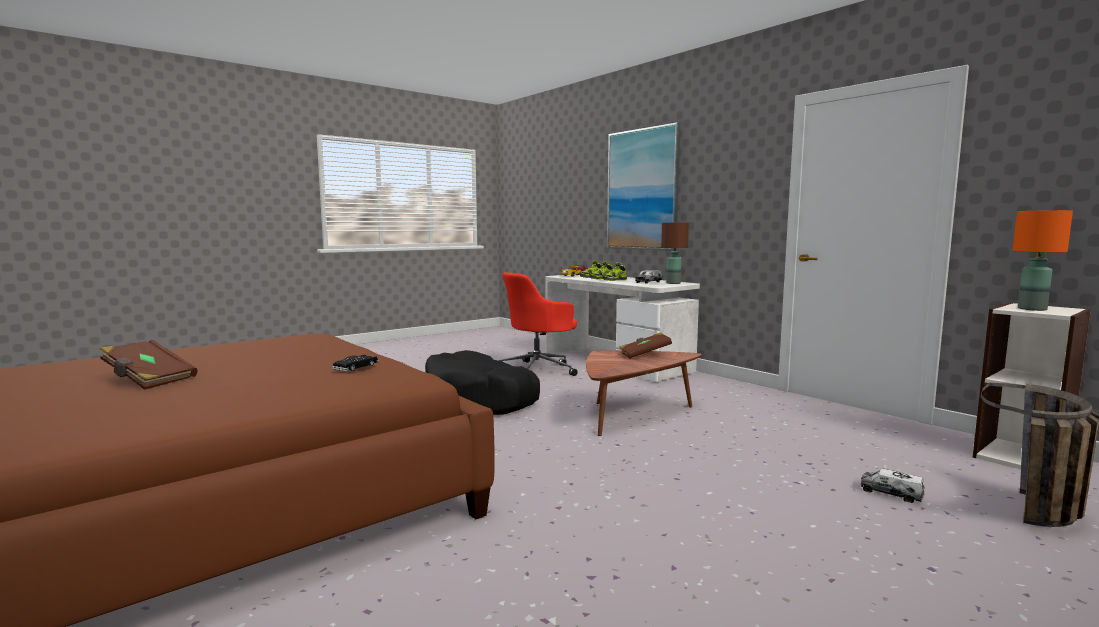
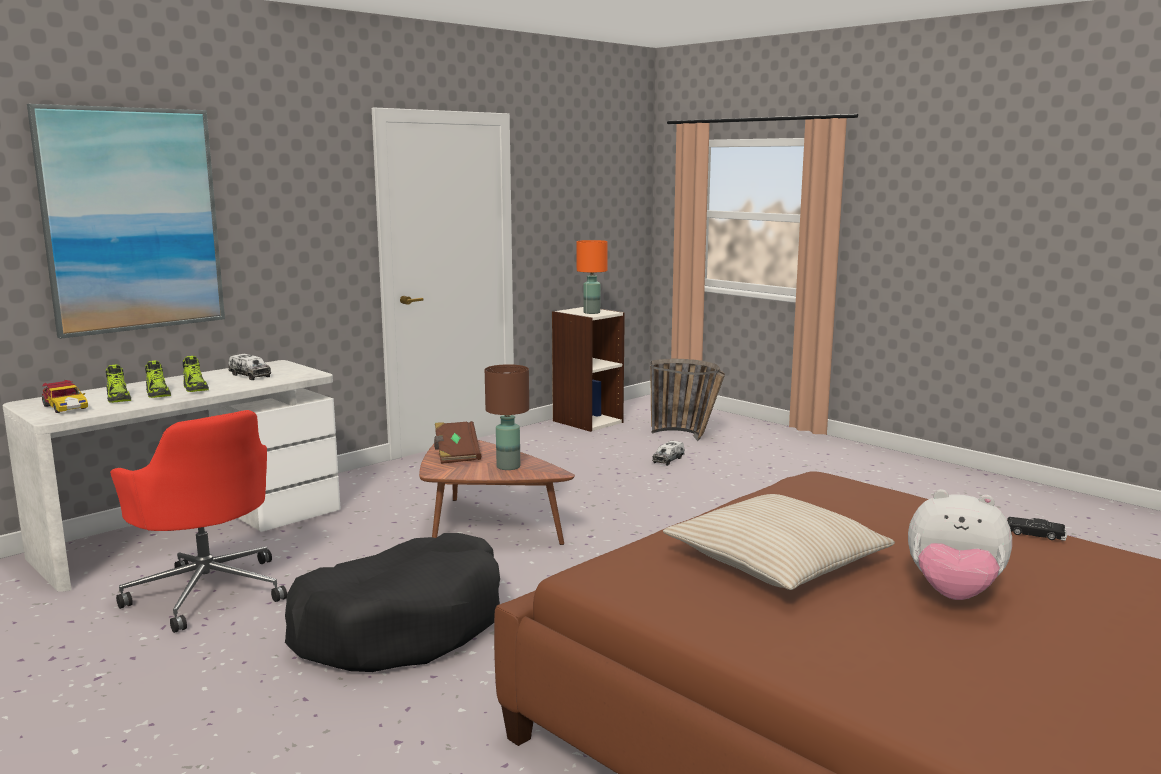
camera: 95 degrees left, 5 degrees up
(149, 380) = (954, 594): brown book -> plush toy
(272, 357) = (777, 561): none -> beige pillow
(356, 367) = (810, 500): black toy car -> black toy car (1034, 533)
(673, 283) = (276, 367): brown table lamp -> brown table lamp (507, 467)

